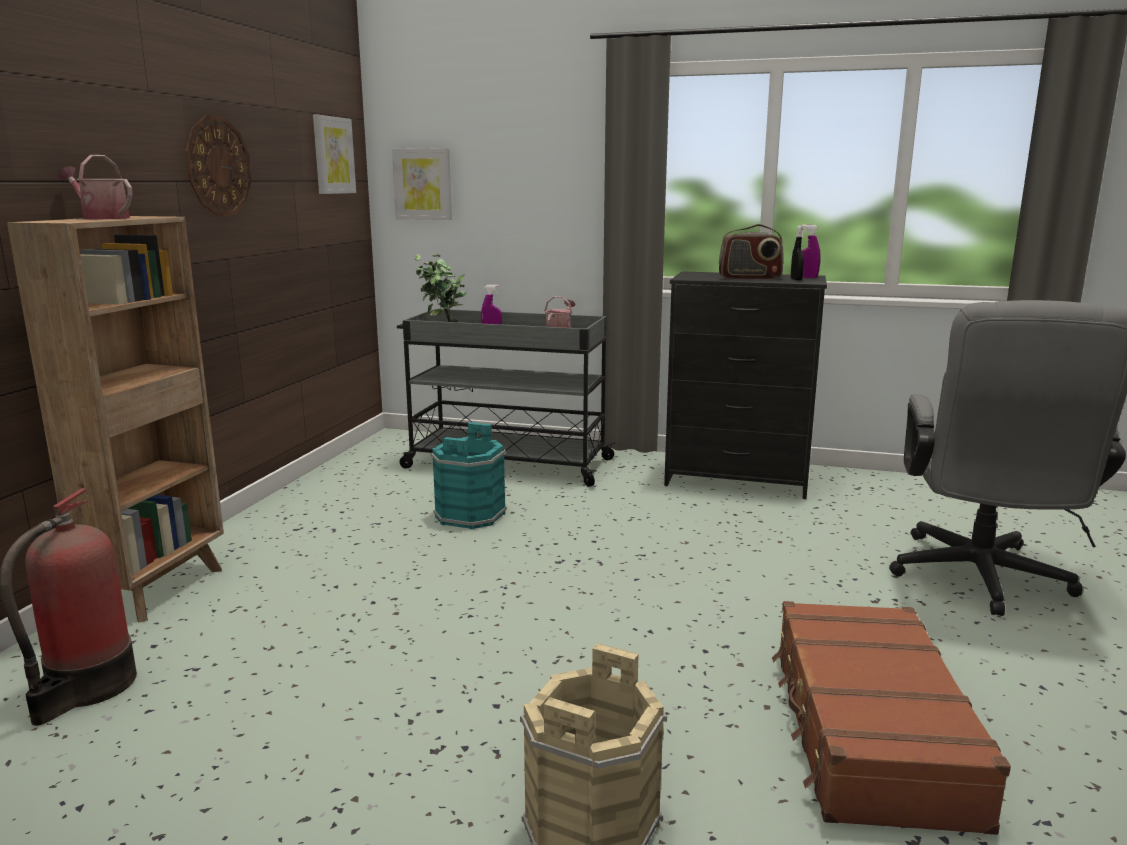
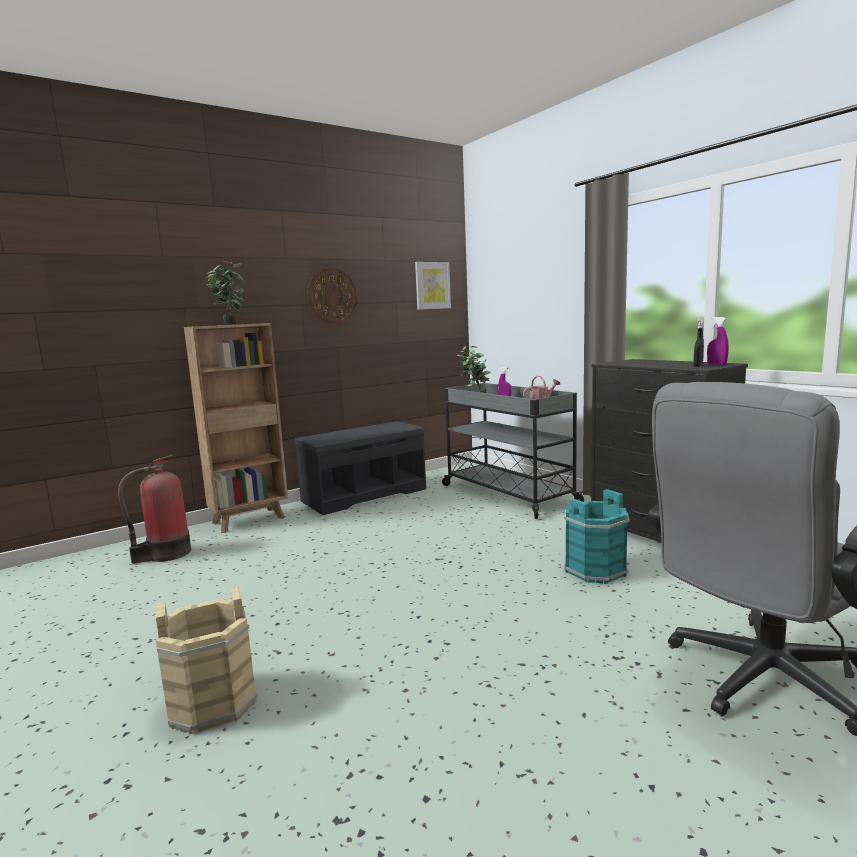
camera: 40 degrees right, 5 degrees down
(101, 218) = (229, 324): watering can -> potted plant
(302, 504) = (365, 494): none -> grey bench
(423, 184) = (492, 300): picture -> none
(471, 515) = (435, 519): turquoise bucket -> turquoise bucket (595, 570)
(750, 278) = (659, 364): radio -> none
(868, 732) = (439, 739): brown suitcase -> none

